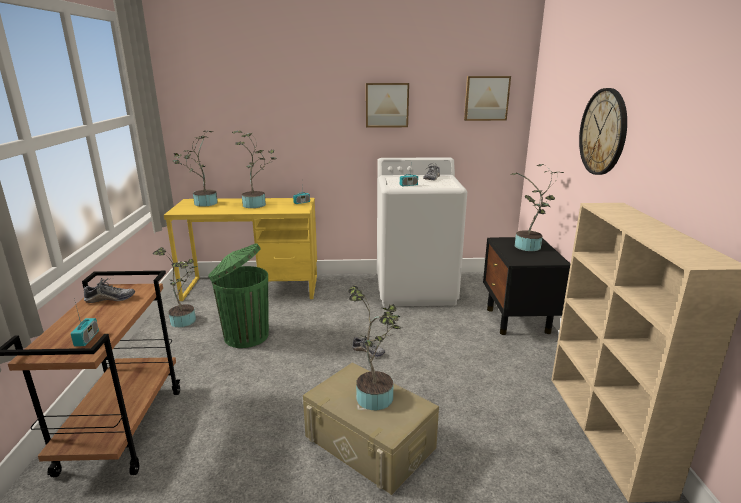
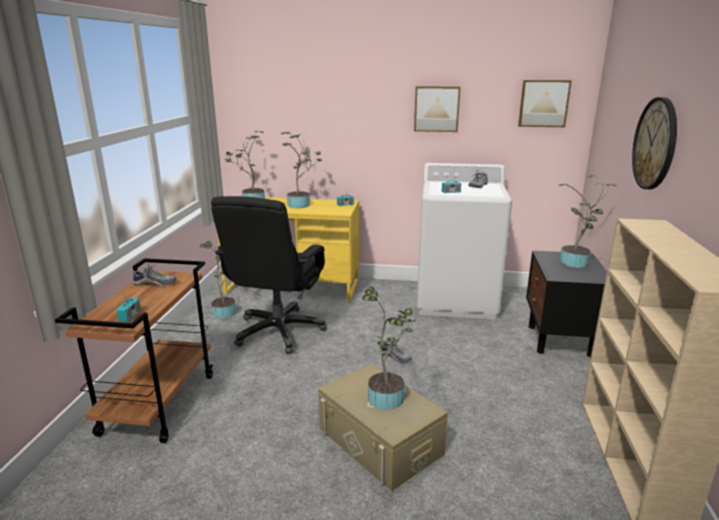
camera: 10 degrees right, 0 degrees up
(245, 336) = (278, 331): green trash can -> black office chair

